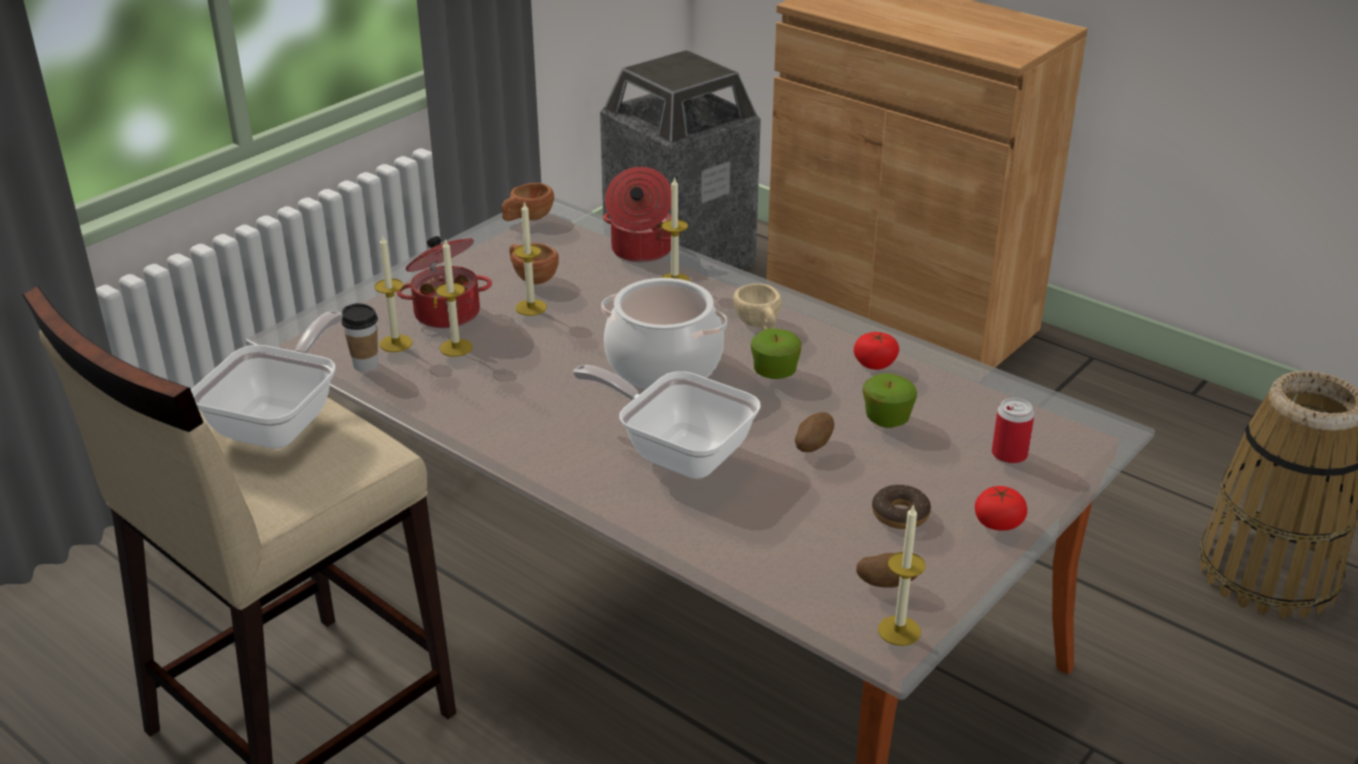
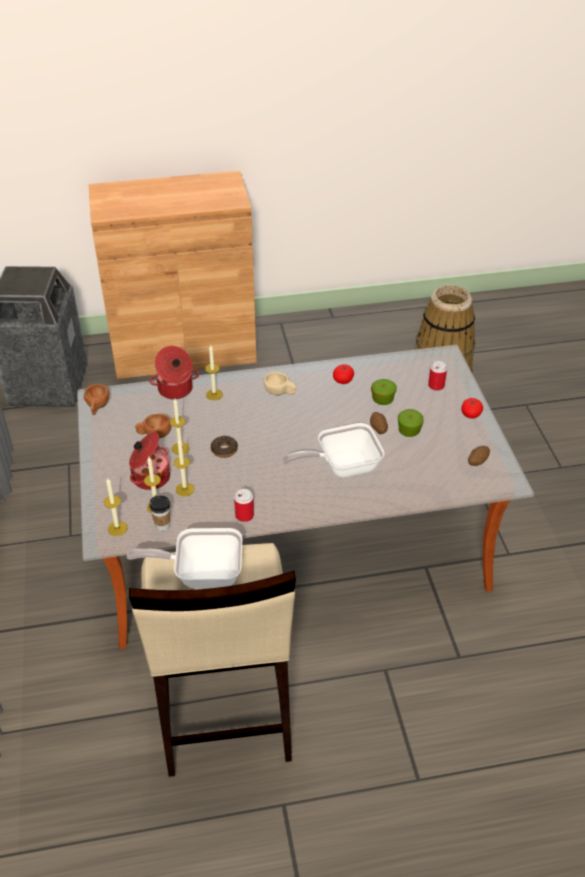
camera: 50 degrees left, 10 degrees up
(282, 421) = (201, 573): frying pan -> frying pan turned 60 degrees counterclockwise
(463, 417) = (244, 515): none -> can
(663, 365) = (276, 435): cooking pot -> none
(774, 372) = (318, 409): apple -> apple (409, 431)
(899, 630) = (504, 474): candle -> candle (117, 528)
(900, 514) = (442, 433): donut -> donut (224, 450)

